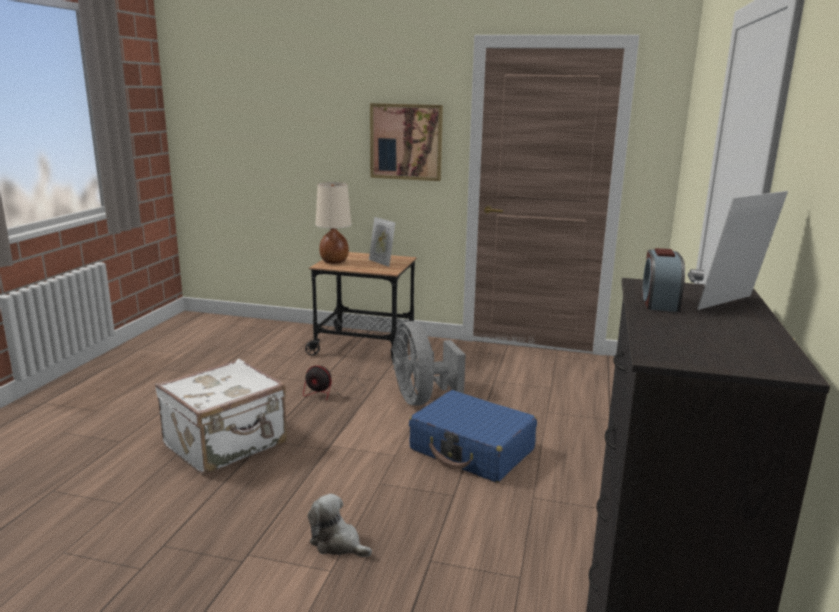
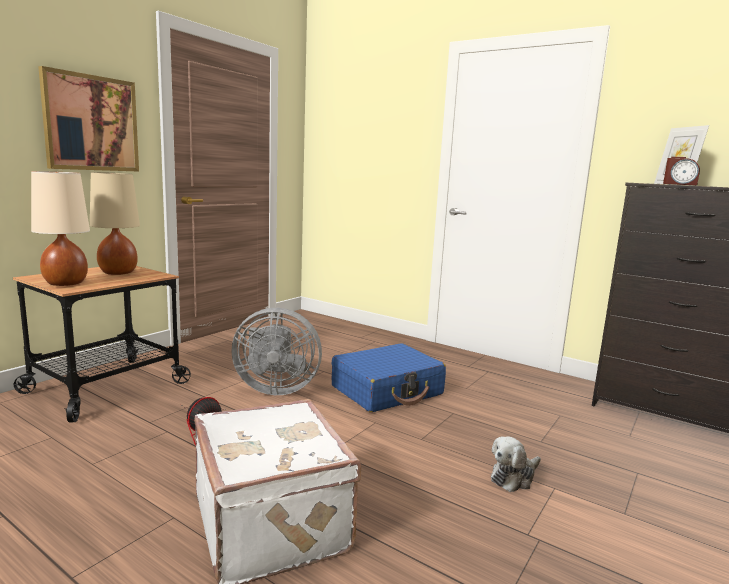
camera: 70 degrees left, 5 degrees down
(381, 262) = (118, 272): picture frame -> beige table lamp

